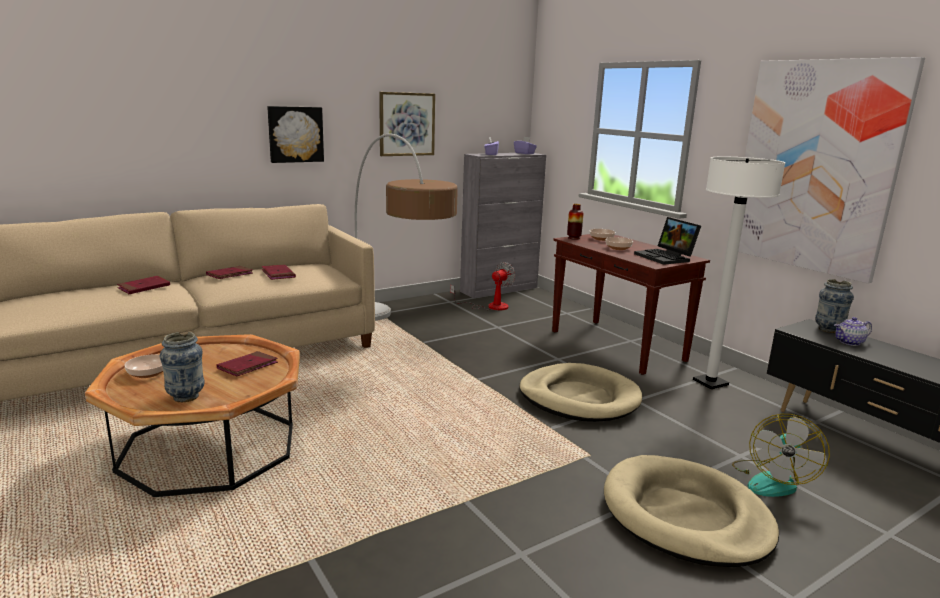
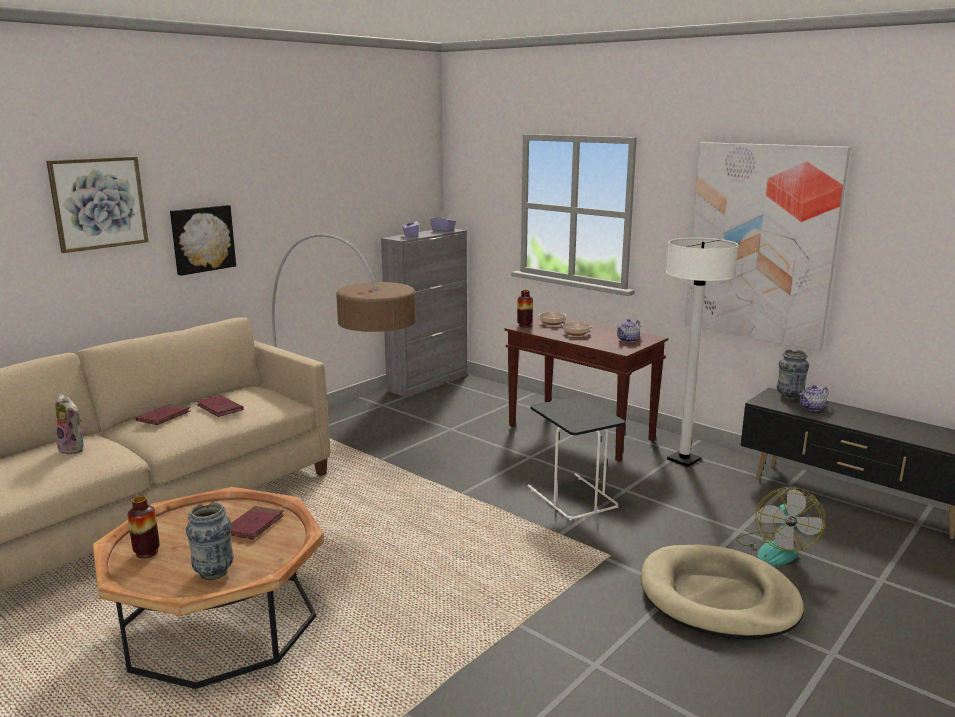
camera: 15 degrees left, 0 degrees up
(144, 287) = (74, 449): red book -> plush toy
(148, 373) = (147, 552): bowl -> vase
(407, 124) = (319, 212): picture -> picture (99, 203)
(490, 306) = (429, 405): fan -> none
(579, 398) = (571, 497): beige dog bed -> black side table
(666, 257) = (628, 340): laptop -> teapot

